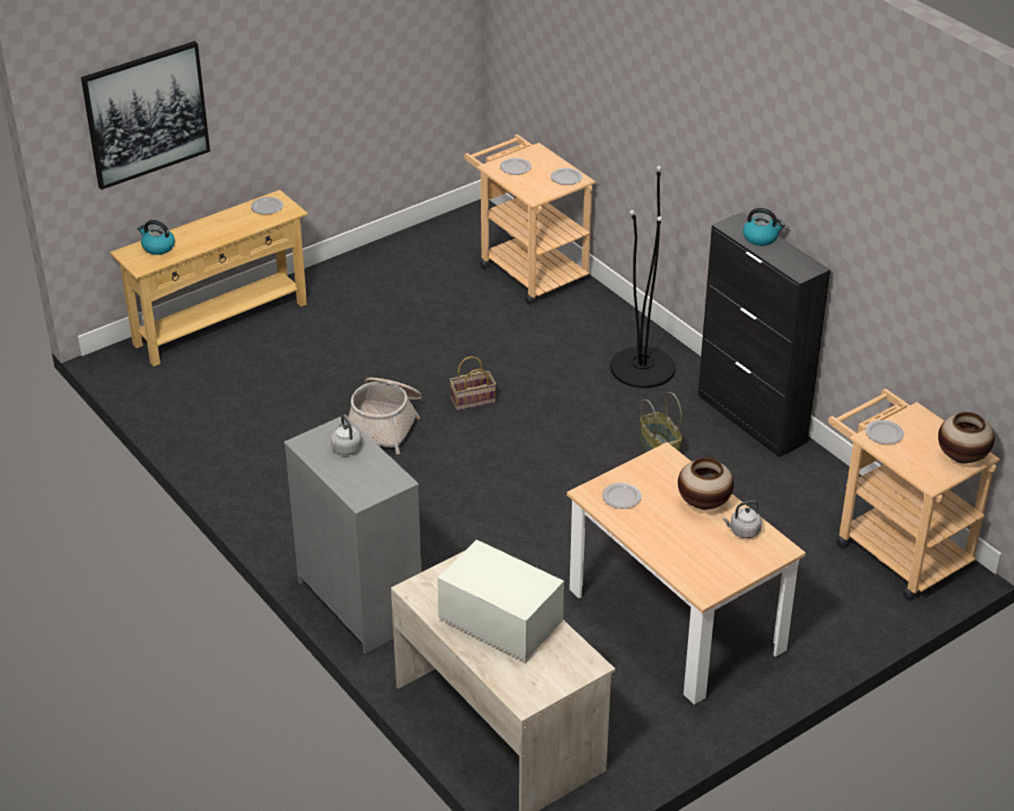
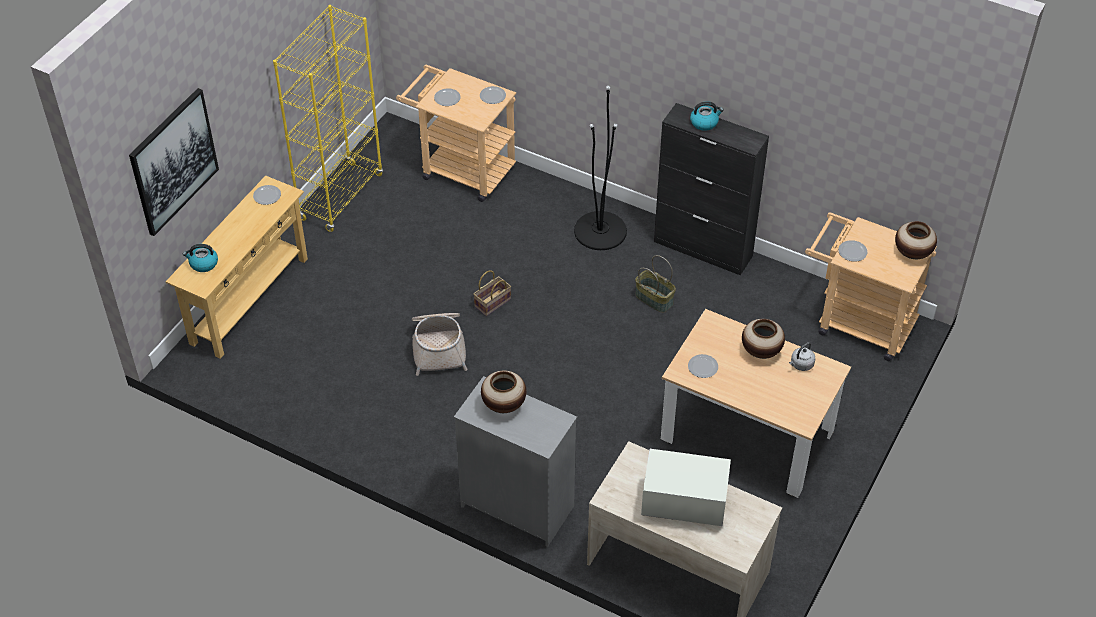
camera: 25 degrees left, 10 degrees up
(346, 447) = (503, 404): grey kettle -> vase
(382, 259) = (341, 197): none -> yellow bookcase

